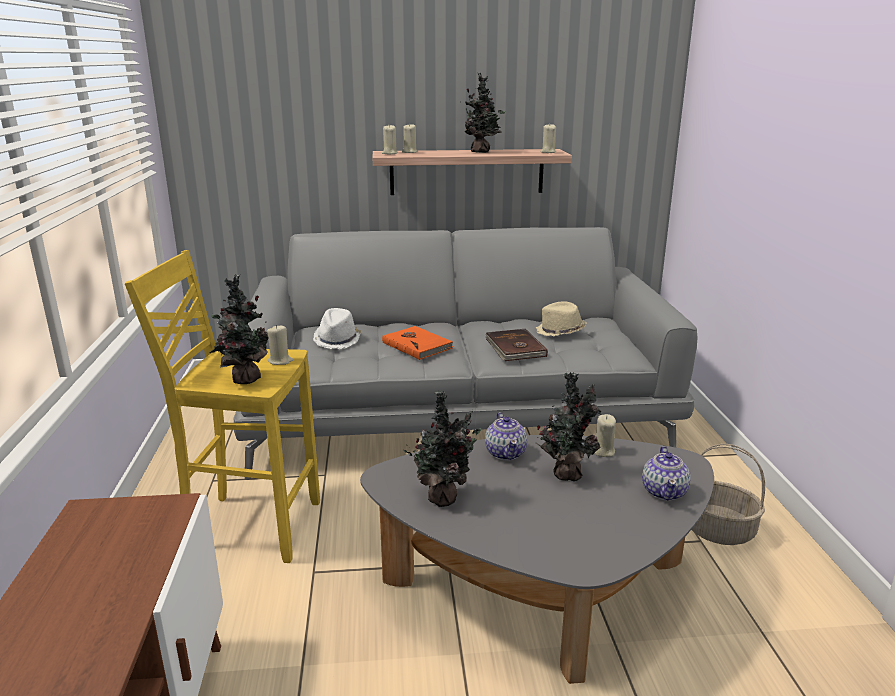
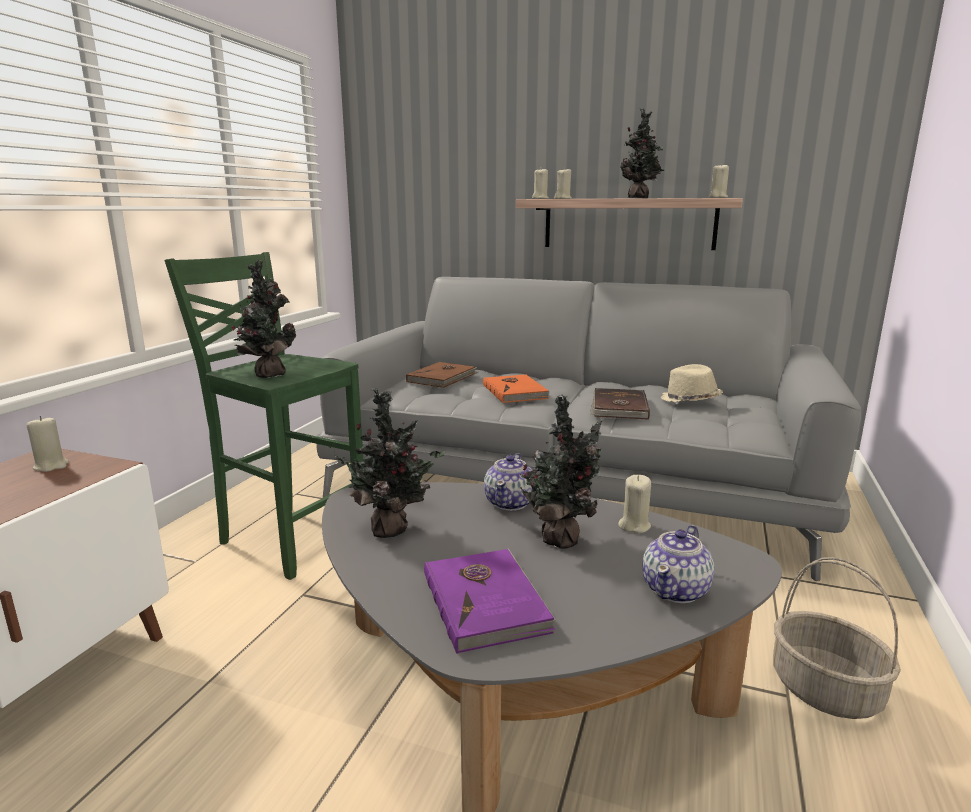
camera: 25 degrees right, 5 degrees down
(251, 525) = (290, 538): yellow stool -> green stool
(280, 361) = (321, 367): beige candle -> beige candle (51, 466)
(337, 340) = (443, 378): white hat -> brown book
(564, 532) = (486, 601): none -> purple book

